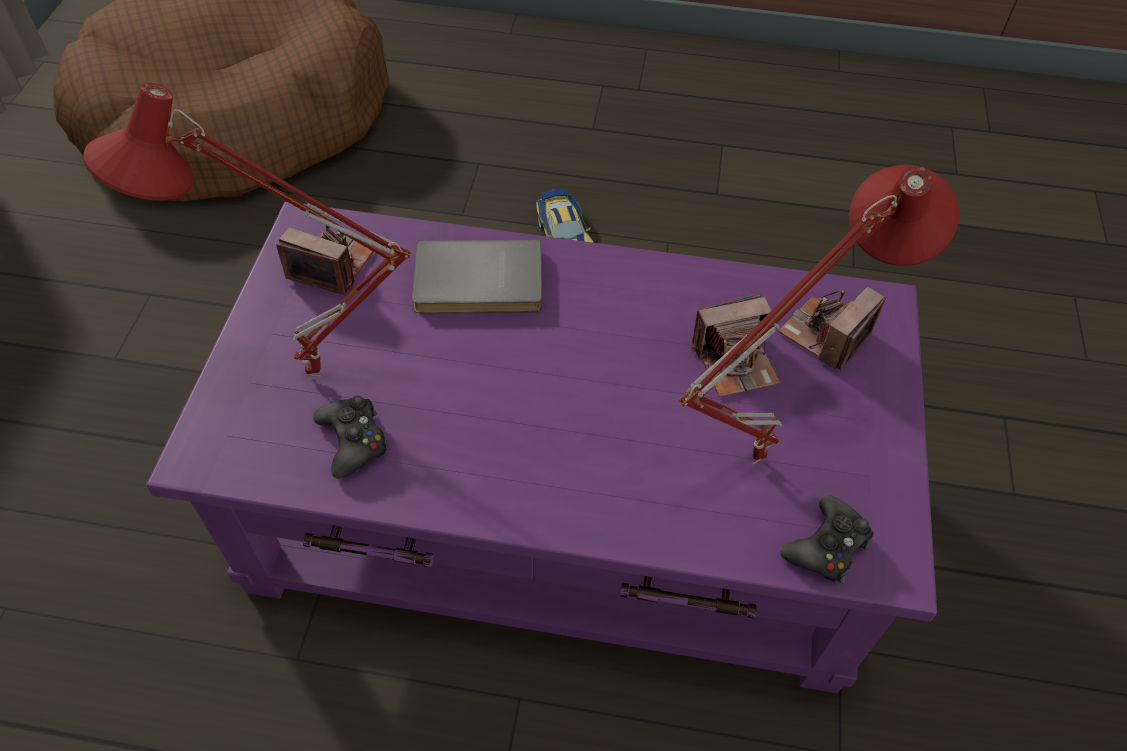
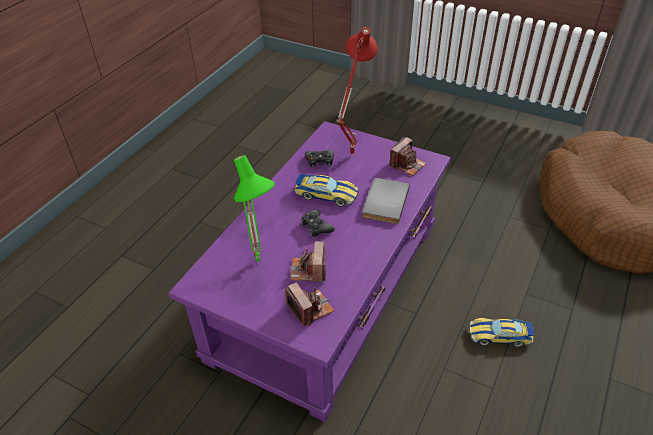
camera: 110 degrees right, 10 degrees down
(486, 393) = (326, 194): none -> toy car
(754, 455) = (261, 261): red table lamp -> green table lamp
(827, 547) = (211, 269): black game controller -> black game controller (316, 227)

